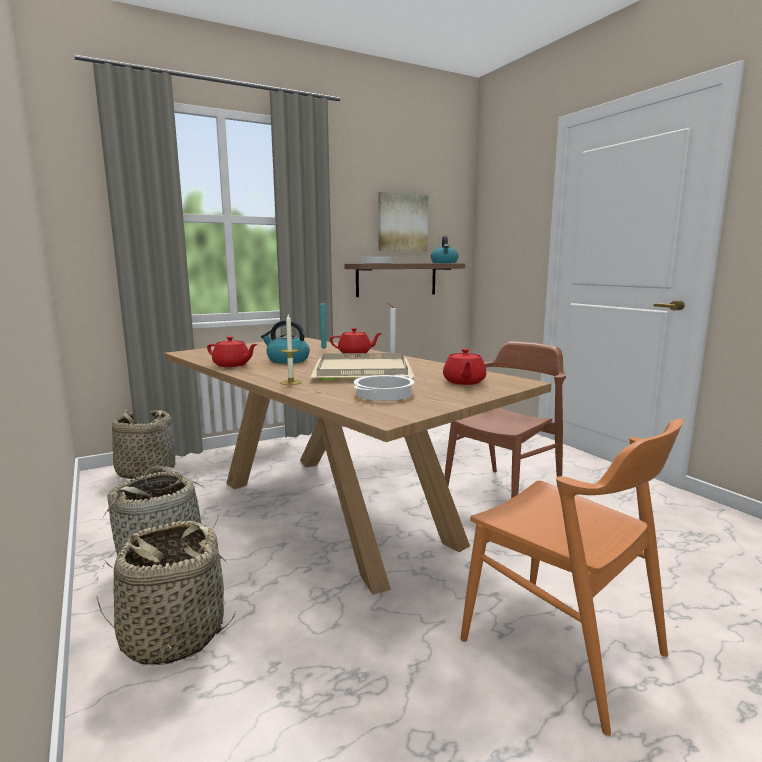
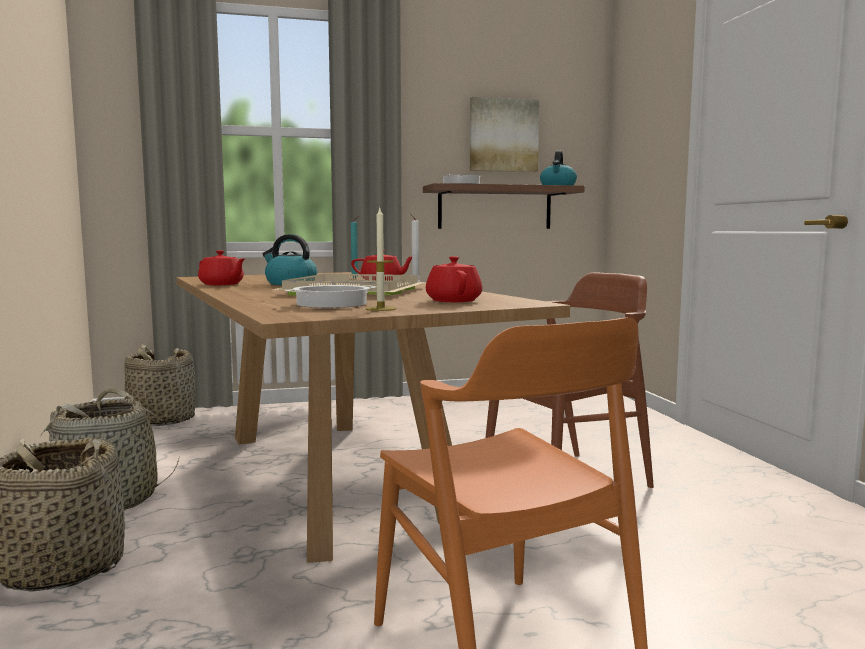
camera: 15 degrees right, 5 degrees down
(291, 382) = (251, 295): candle -> candle (380, 309)
(464, 382) = (453, 300): red teapot -> red teapot turned 150 degrees clockwise

